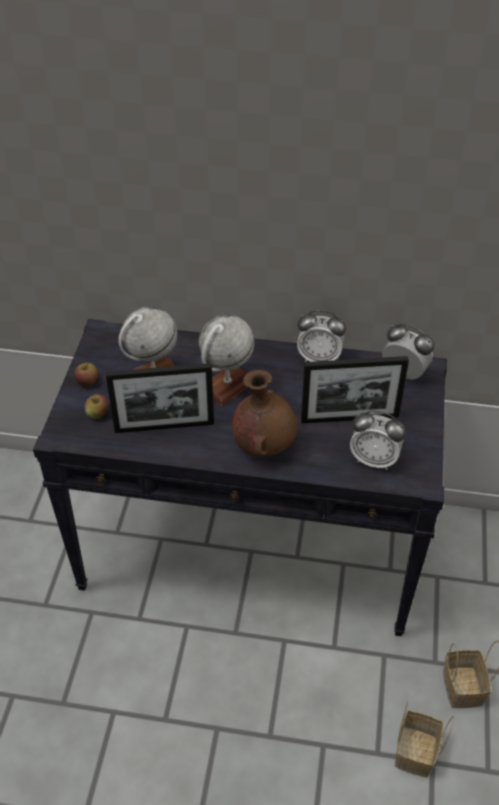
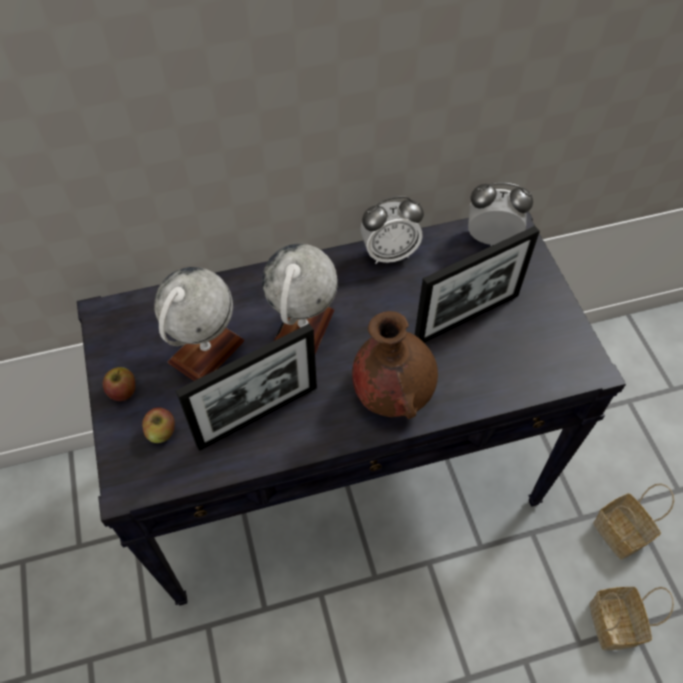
camera: 25 degrees left, 10 degrees up
(374, 459) = (523, 360): alarm clock -> none

